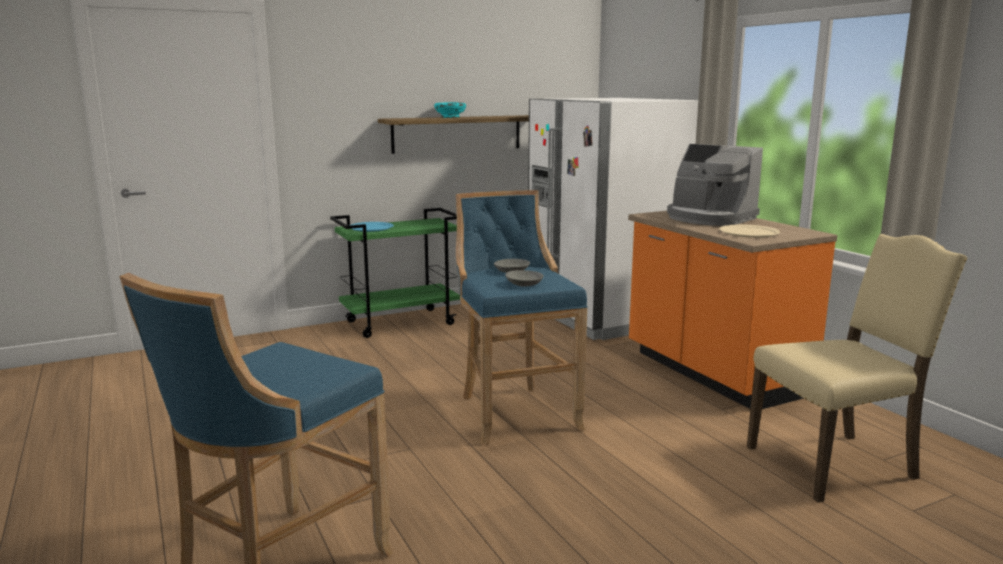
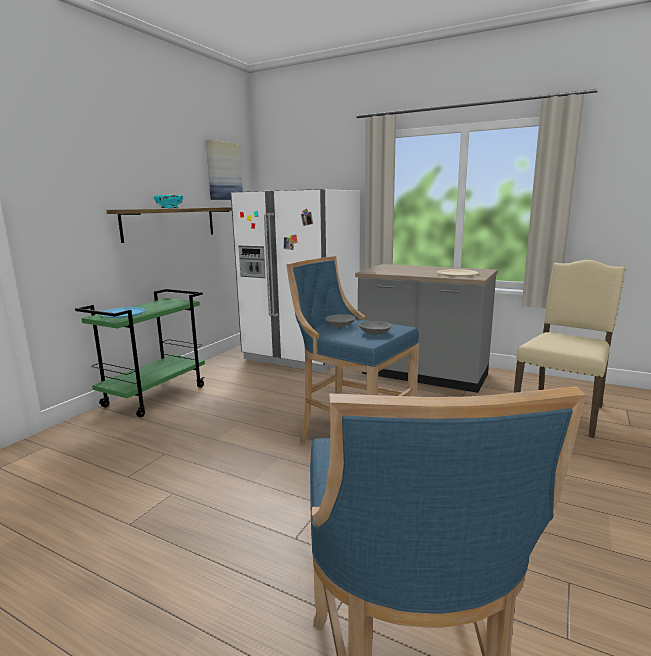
camera: 35 degrees left, 0 degrees up
(546, 70) = (224, 171): none -> picture
(709, 218) = (408, 269): coffee machine -> none
(713, 374) = (422, 376): orange counter -> grey counter

